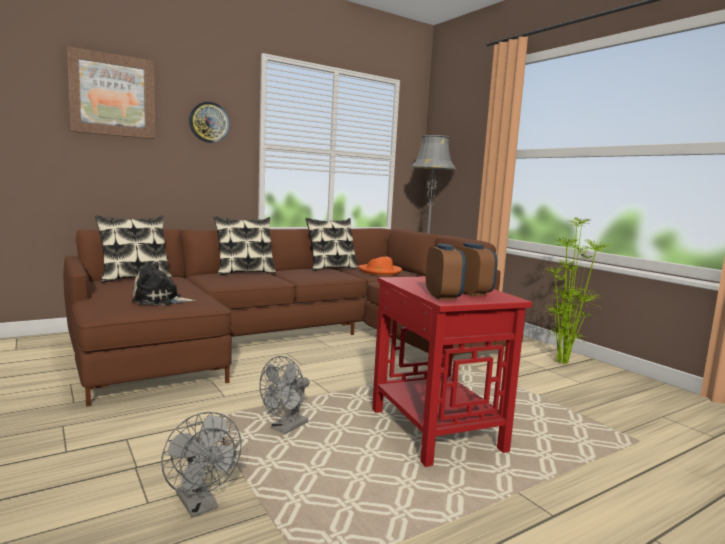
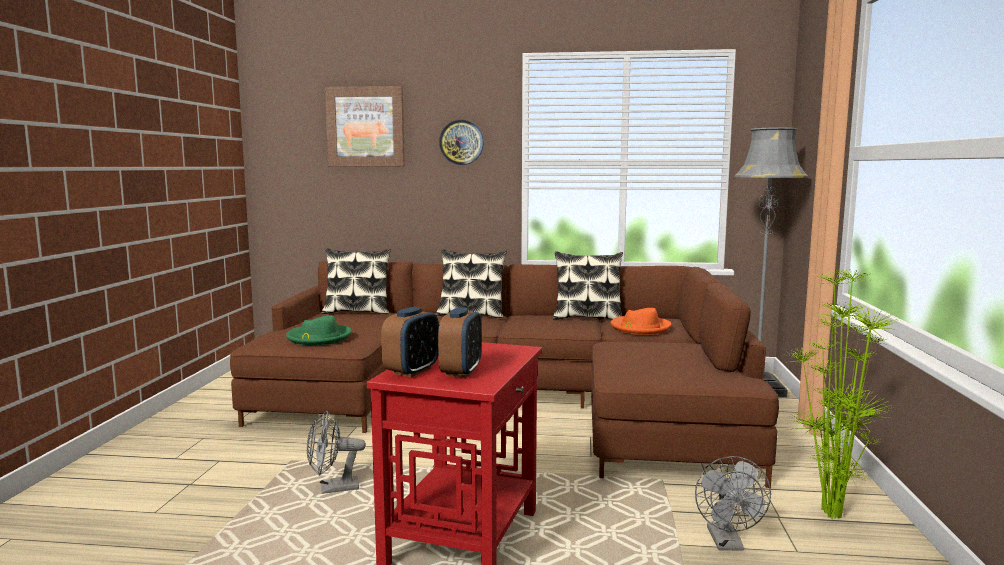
camera: 40 degrees right, 0 degrees up
(160, 300) = (318, 338): plush toy -> green hat
(200, 505) = (175, 527): grey fan -> grey fan (727, 543)

